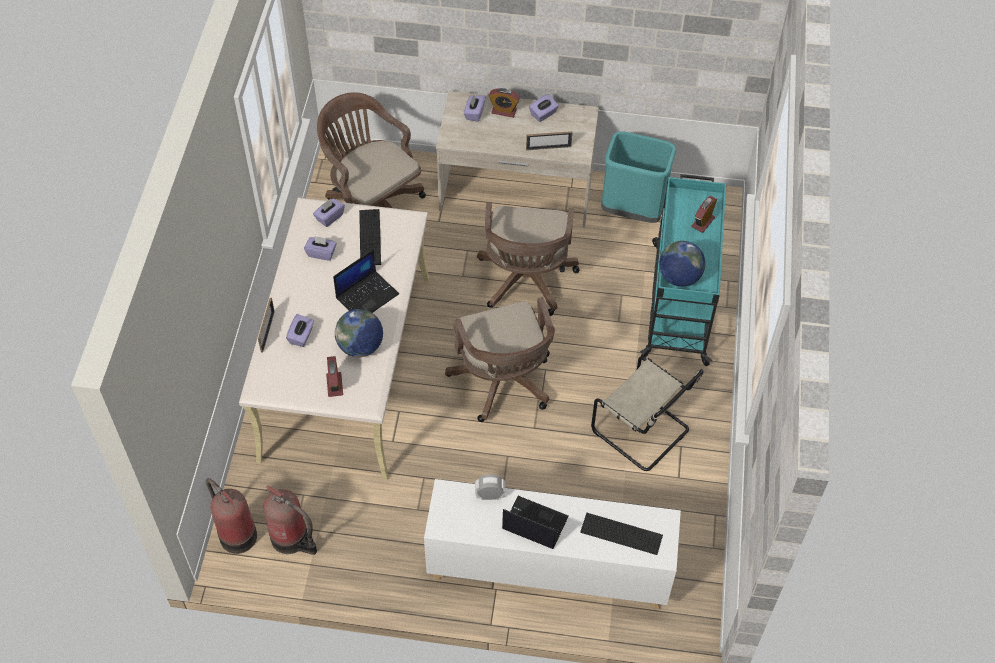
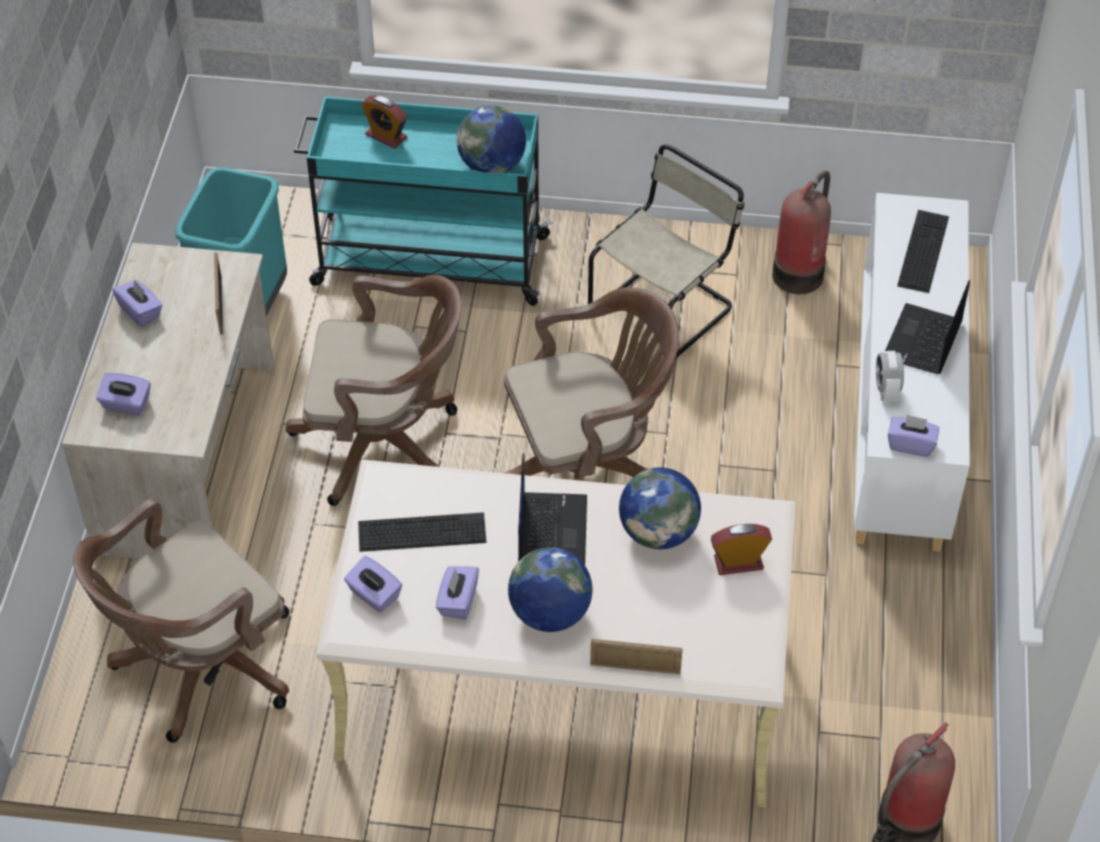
camera: 90 degrees left, 5 degrees down
(292, 539) = (901, 741): fire extinguisher -> fire extinguisher (799, 272)
(301, 336) = (642, 617): purple tissue box -> purple tissue box (911, 444)
(309, 294) = (550, 613): none -> globe
(367, 295) = (551, 529): laptop -> laptop turned 45 degrees clockwise
(504, 111) = (126, 364): alarm clock -> none

